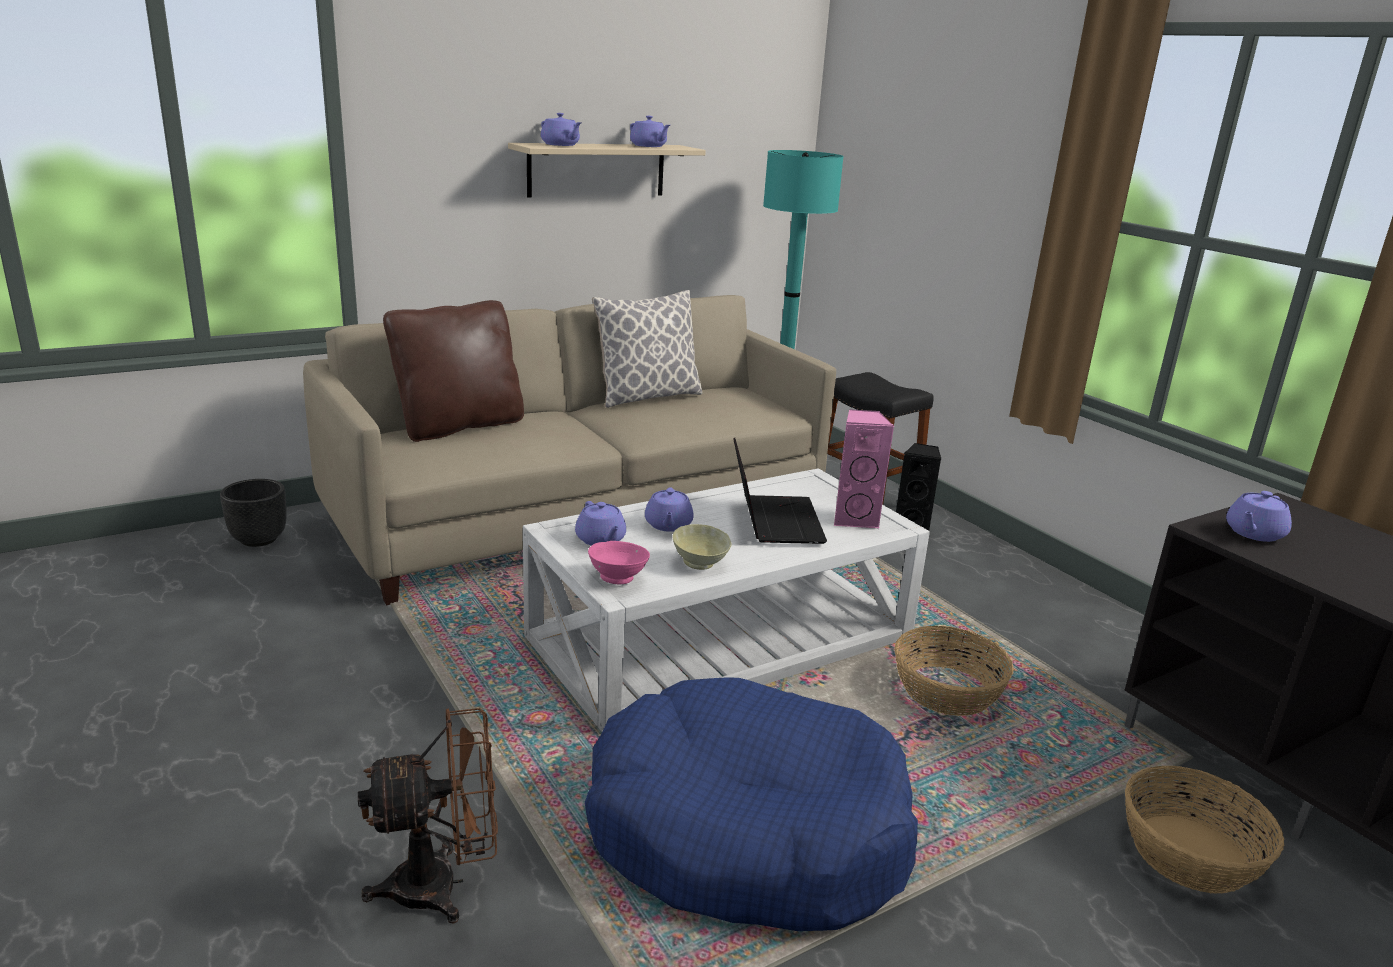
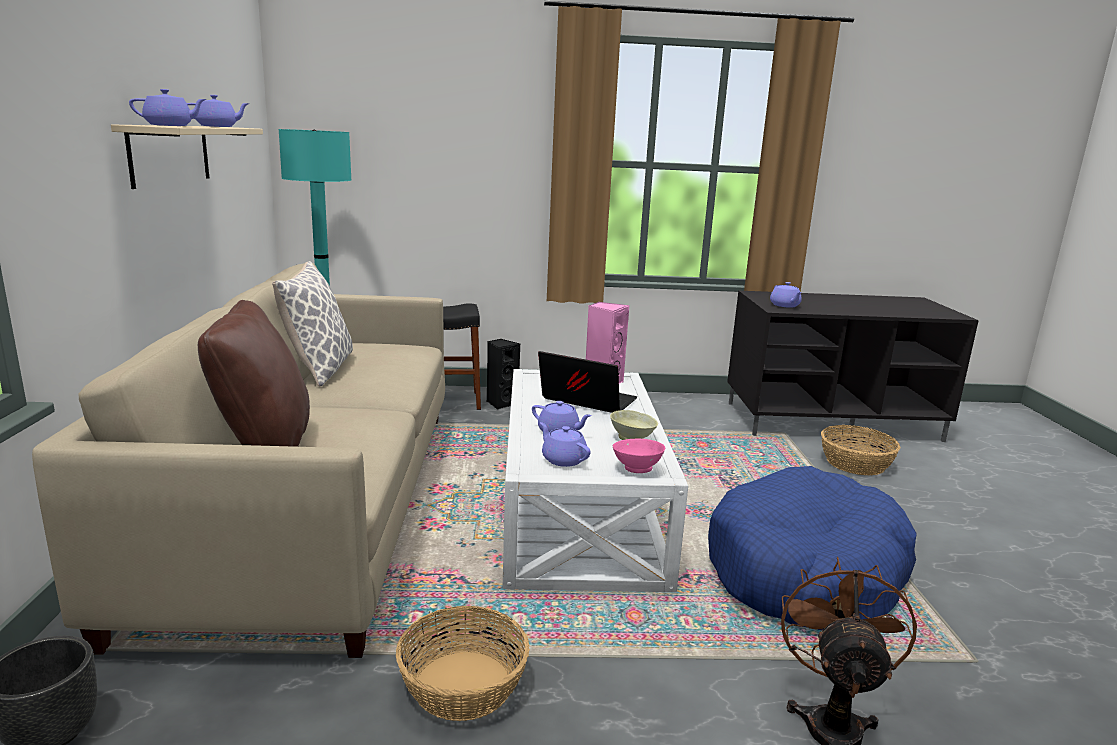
camera: 60 degrees left, 5 degrees down
(601, 540) = (563, 459): purple teapot -> purple teapot turned 135 degrees counterclockwise
(946, 691) = (693, 463): basket -> basket (462, 685)

